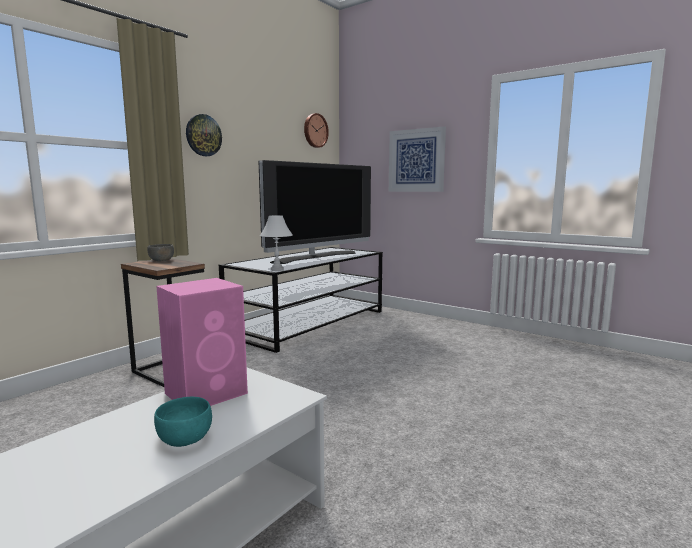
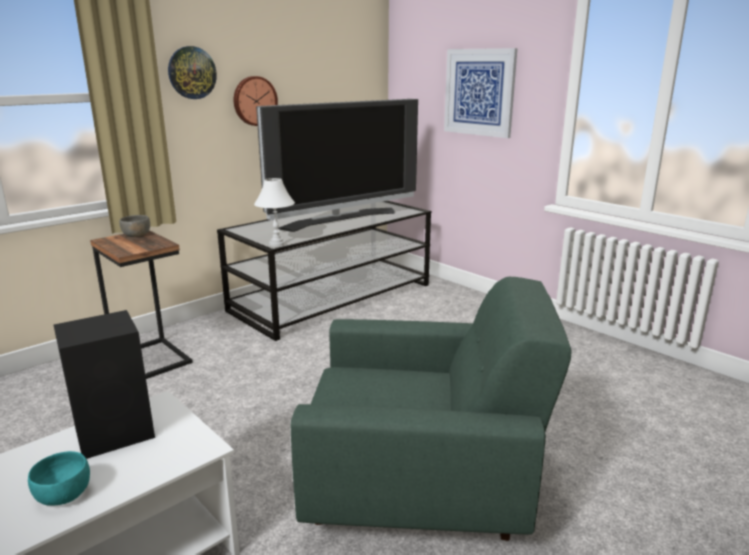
camera: 10 degrees right, 10 degrees up
(208, 393) = (117, 432): pink speaker -> black speaker
(315, 130) = (351, 47): wall clock -> wall clock (254, 101)
(455, 439) = (421, 487): none -> green armchair

